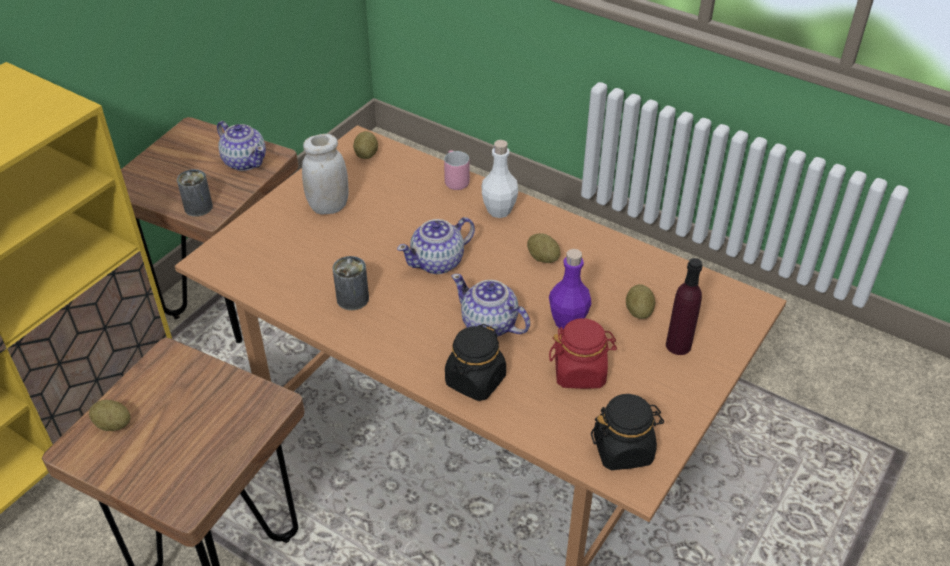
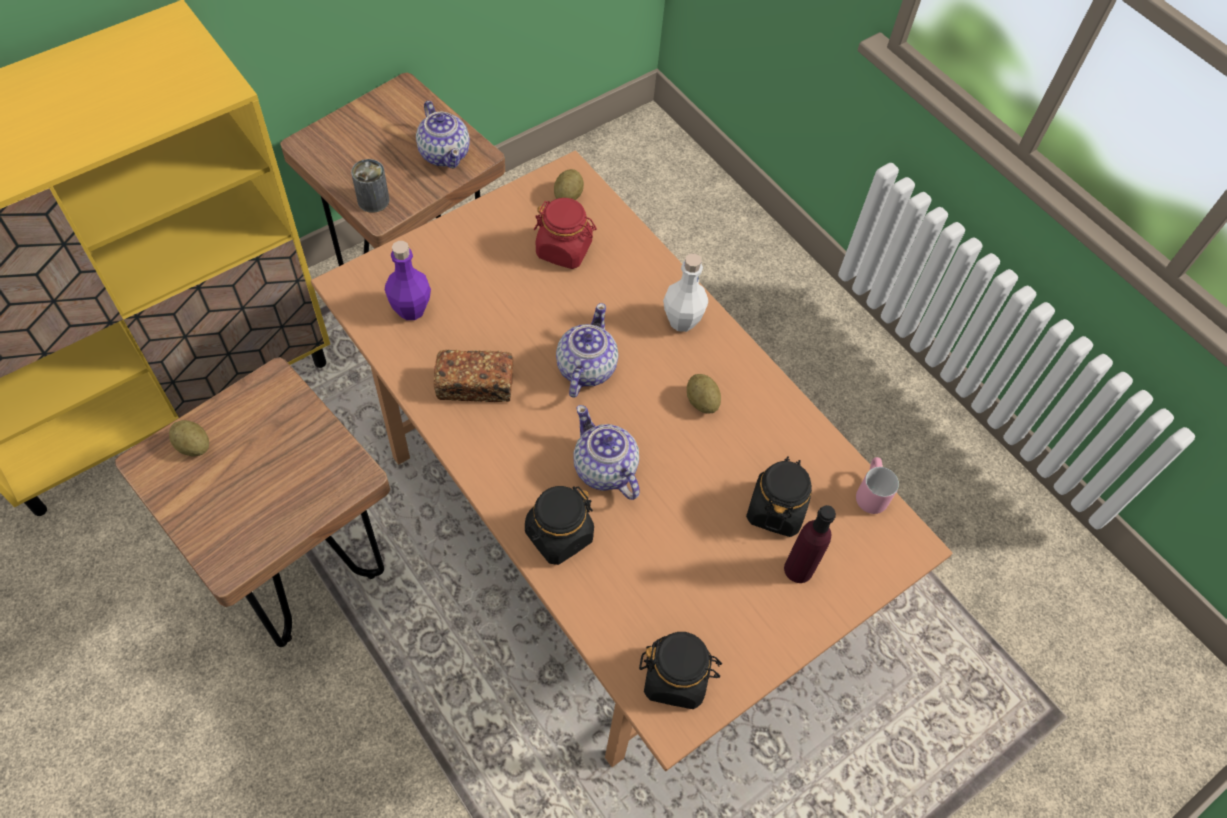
camera: 15 degrees right, 15 degrees up
(328, 207) = (498, 255): white jar -> none
(352, 298) = (475, 385): can -> bread
(438, 262) = (585, 368): teapot -> teapot turned 120 degrees clockwise
(453, 180) = (649, 262): pink mug -> pink mug (868, 493)
(568, 322) = (690, 496): purple bottle -> purple bottle (411, 309)
(580, 372) = (674, 565): red jar -> red jar (564, 249)
(639, 311) = (775, 509): potato -> black jar

